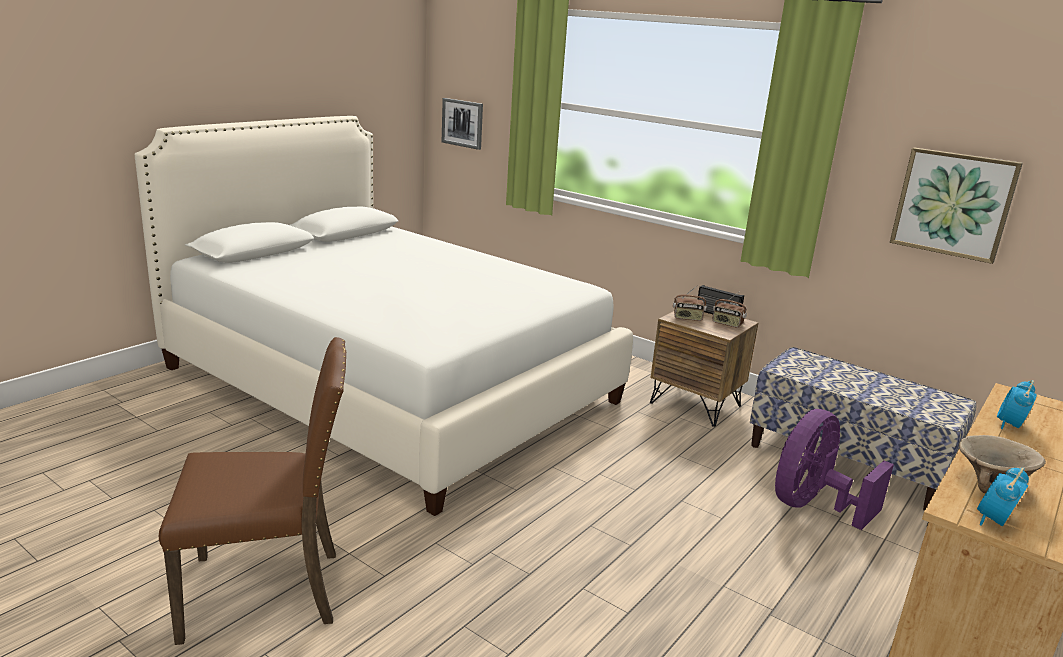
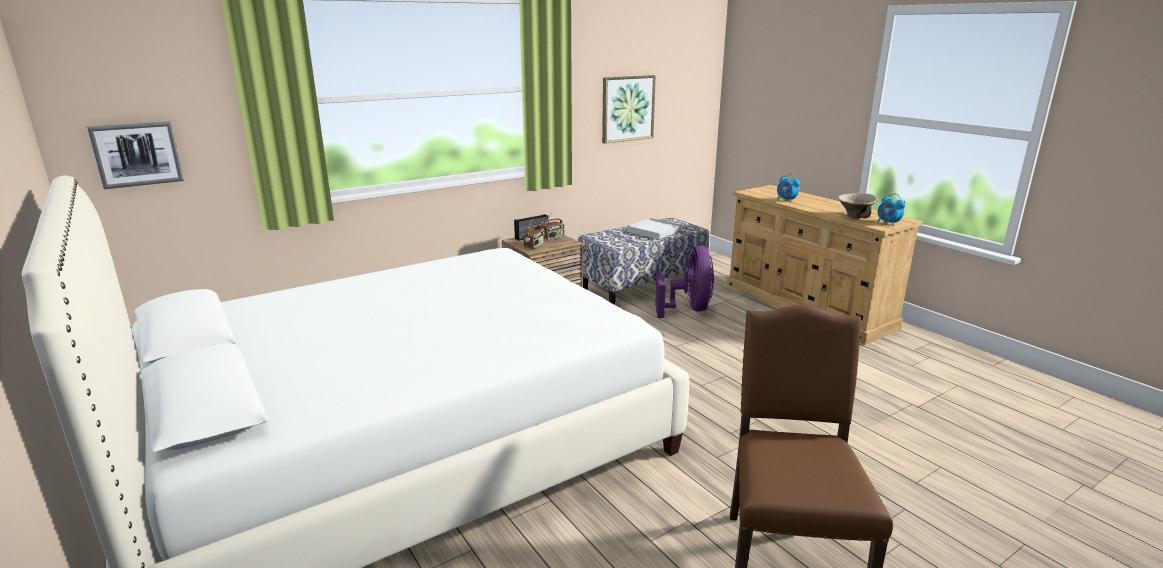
camera: 70 degrees left, 0 degrees up
(812, 506) = (689, 309): purple fan -> purple fan turned 150 degrees counterclockwise
(882, 390) = (654, 231): none -> white tray

